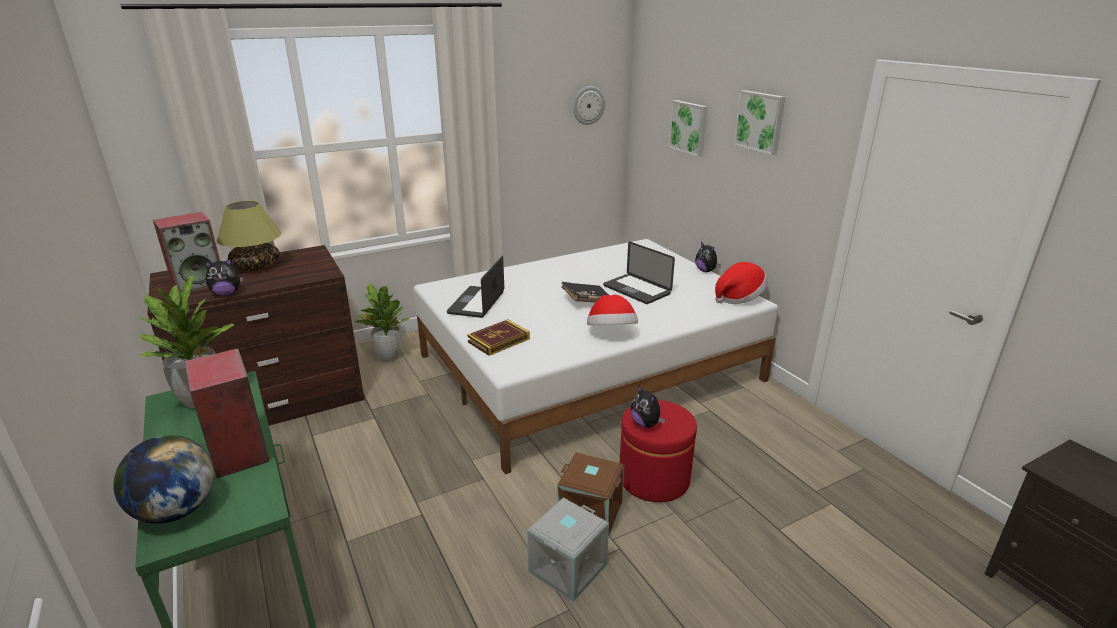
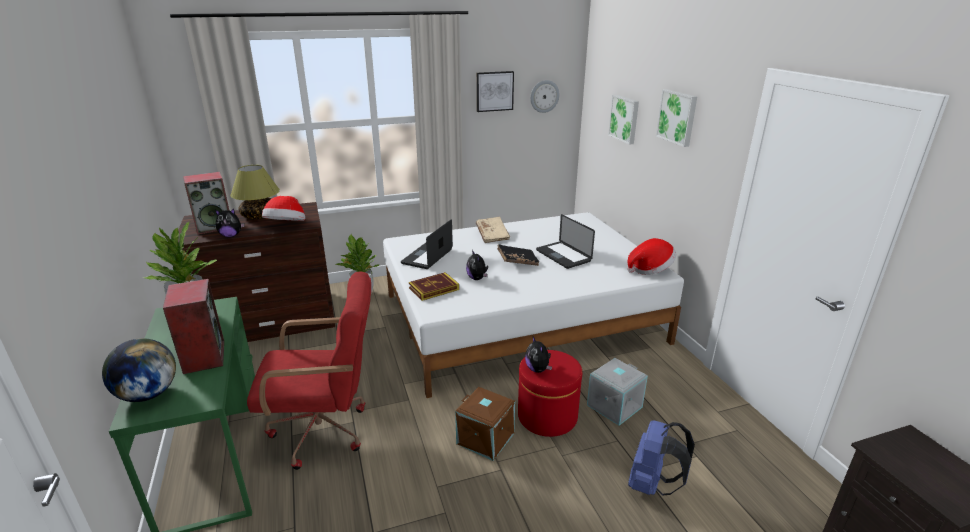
camera: 10 degrees right, 0 degrees up
(391, 532) = (326, 432): none -> red office chair
(532, 100) = (494, 91): none -> picture
(546, 272) = (492, 235): none -> beige book
(567, 567) = (454, 478): grey storage box -> grey storage box (614, 405)
(611, 333) = (528, 290): hat -> hat (286, 226)
(706, 271) = (630, 243): plush toy -> plush toy (477, 278)
(794, 541) = (652, 484): none -> blue backpack

